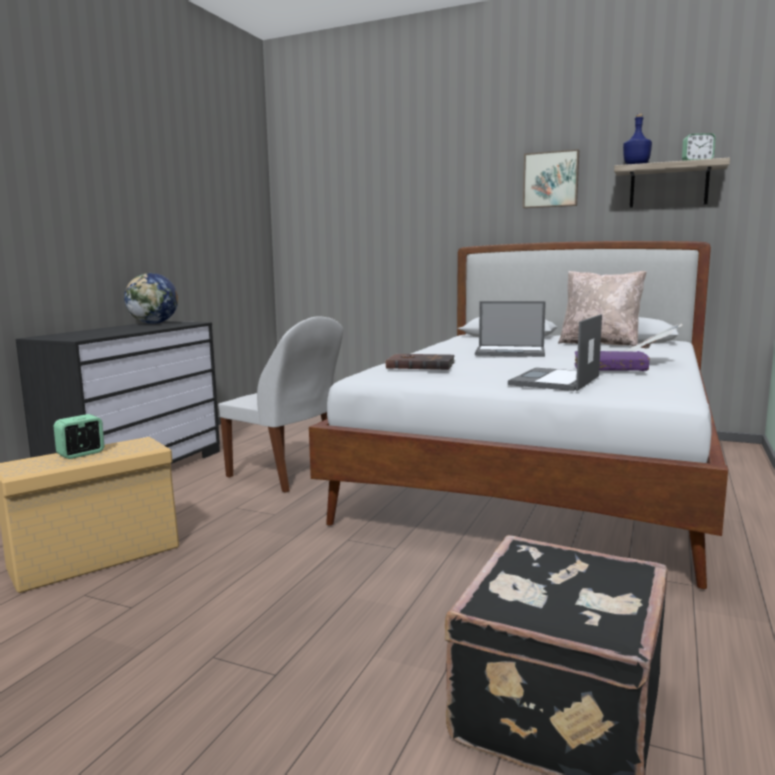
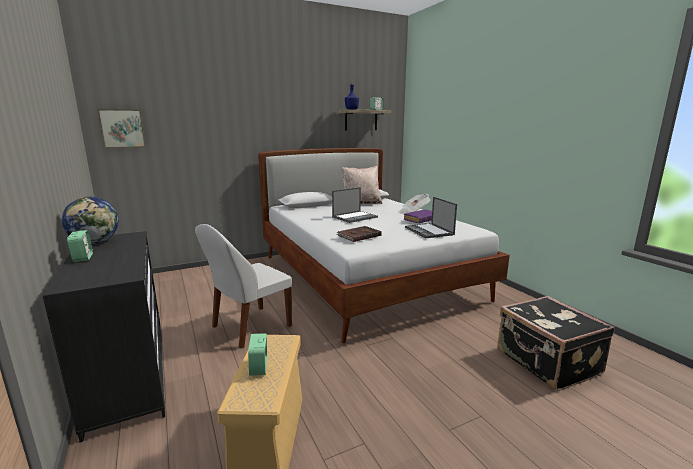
camera: 50 degrees left, 5 degrees up
(109, 328) = (83, 258): none -> alarm clock
(285, 474) = (249, 327): white chair -> white chair turned 150 degrees clockwise
(551, 180) = (306, 112): picture -> picture (122, 128)

